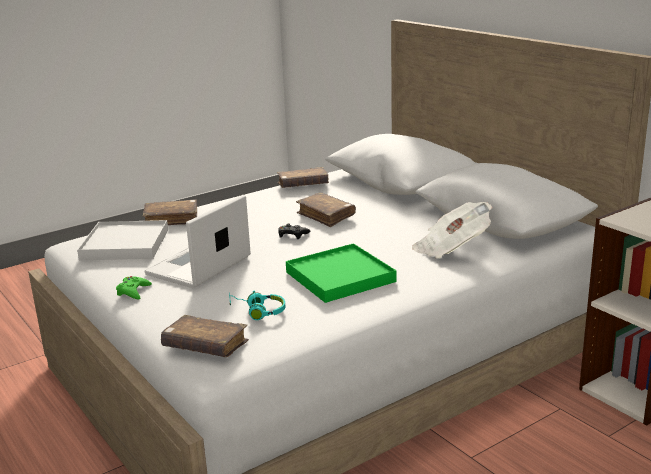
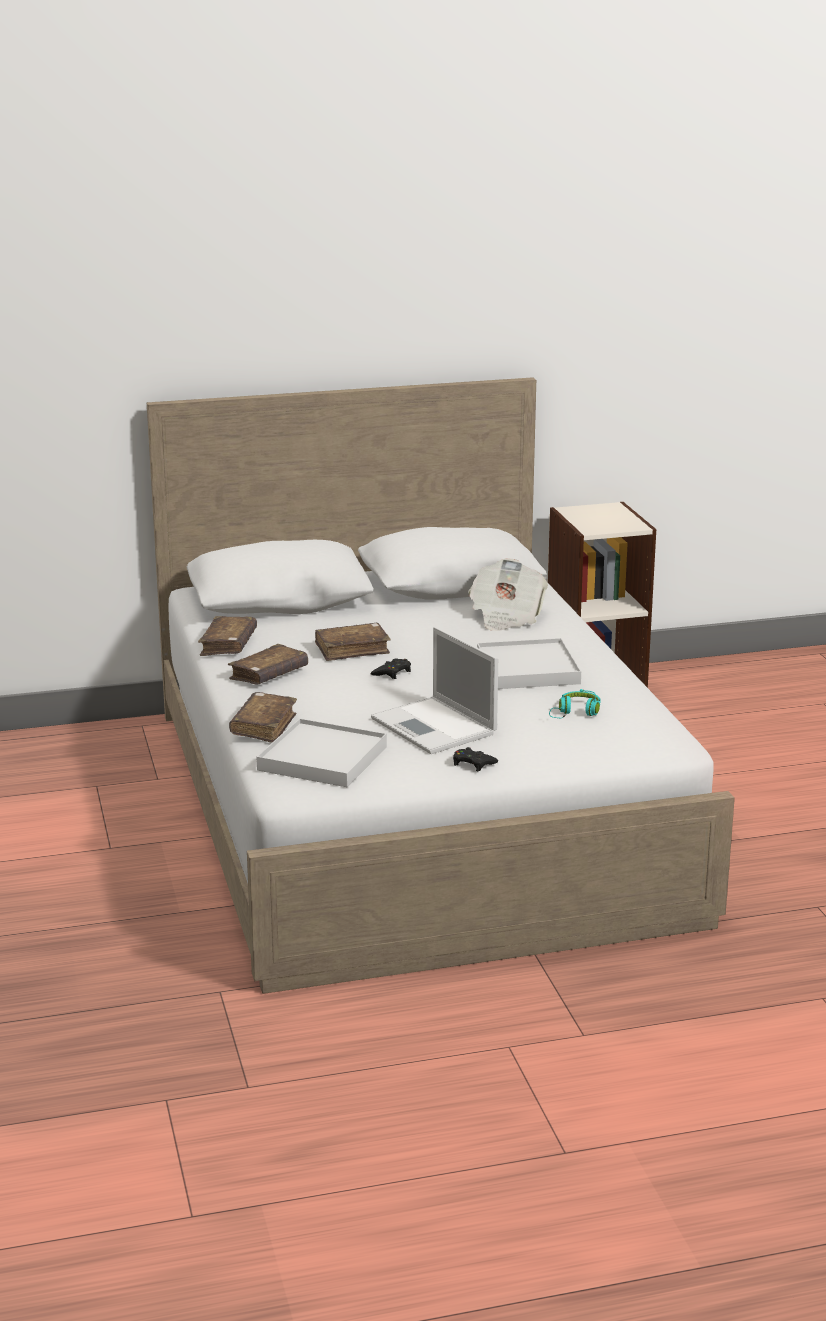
camera: 70 degrees left, 0 degrees up
(133, 291) = (473, 763): green game controller -> black game controller
(205, 346) = (630, 742): brown book -> brown book (269, 675)
(340, 277) = (527, 669): green tray -> white tray

